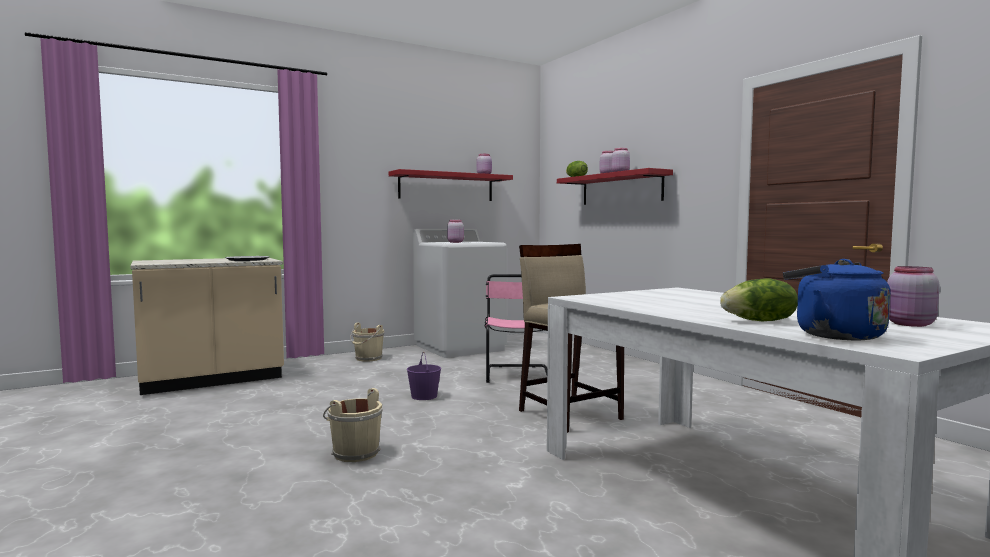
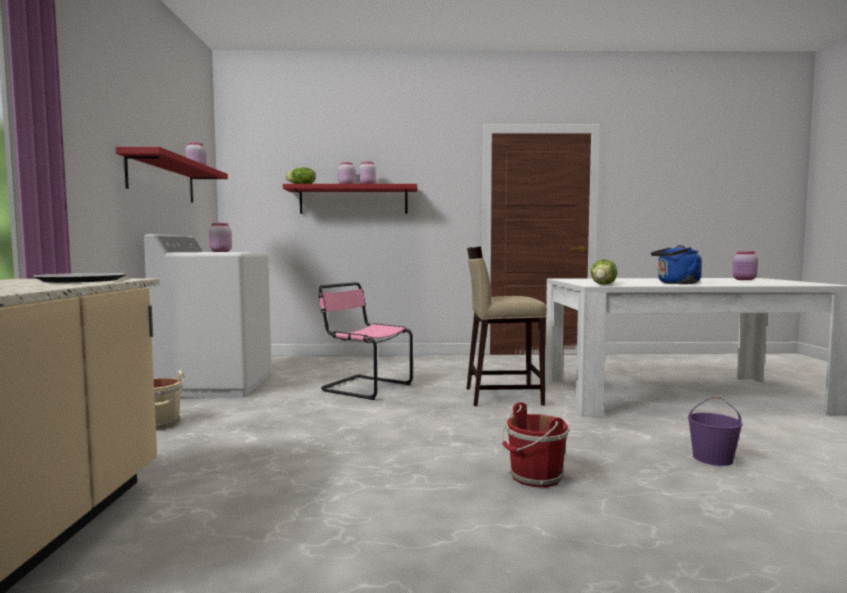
camera: 60 degrees left, 0 degrees up
(354, 453) = (534, 477): beige bucket -> red bucket
(424, 396) = (380, 426): purple bucket -> purple bucket (713, 458)
(760, 321) = (733, 283): lettuce -> lettuce (604, 284)
(833, 335) = (784, 284): blue kettle -> blue kettle (676, 283)

